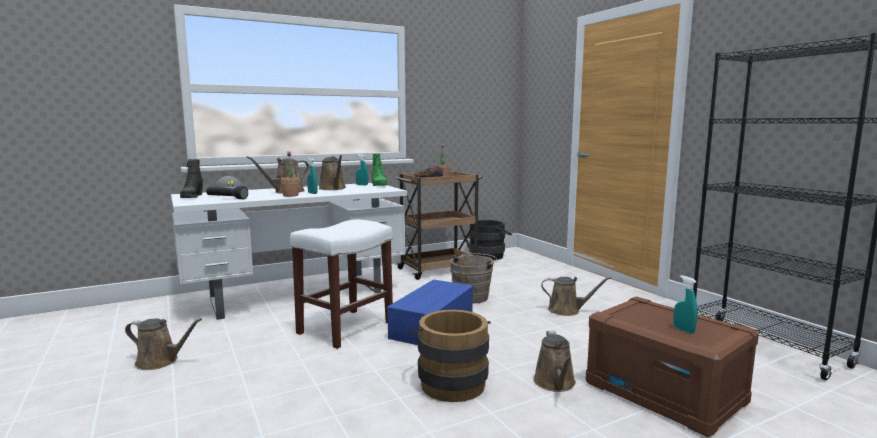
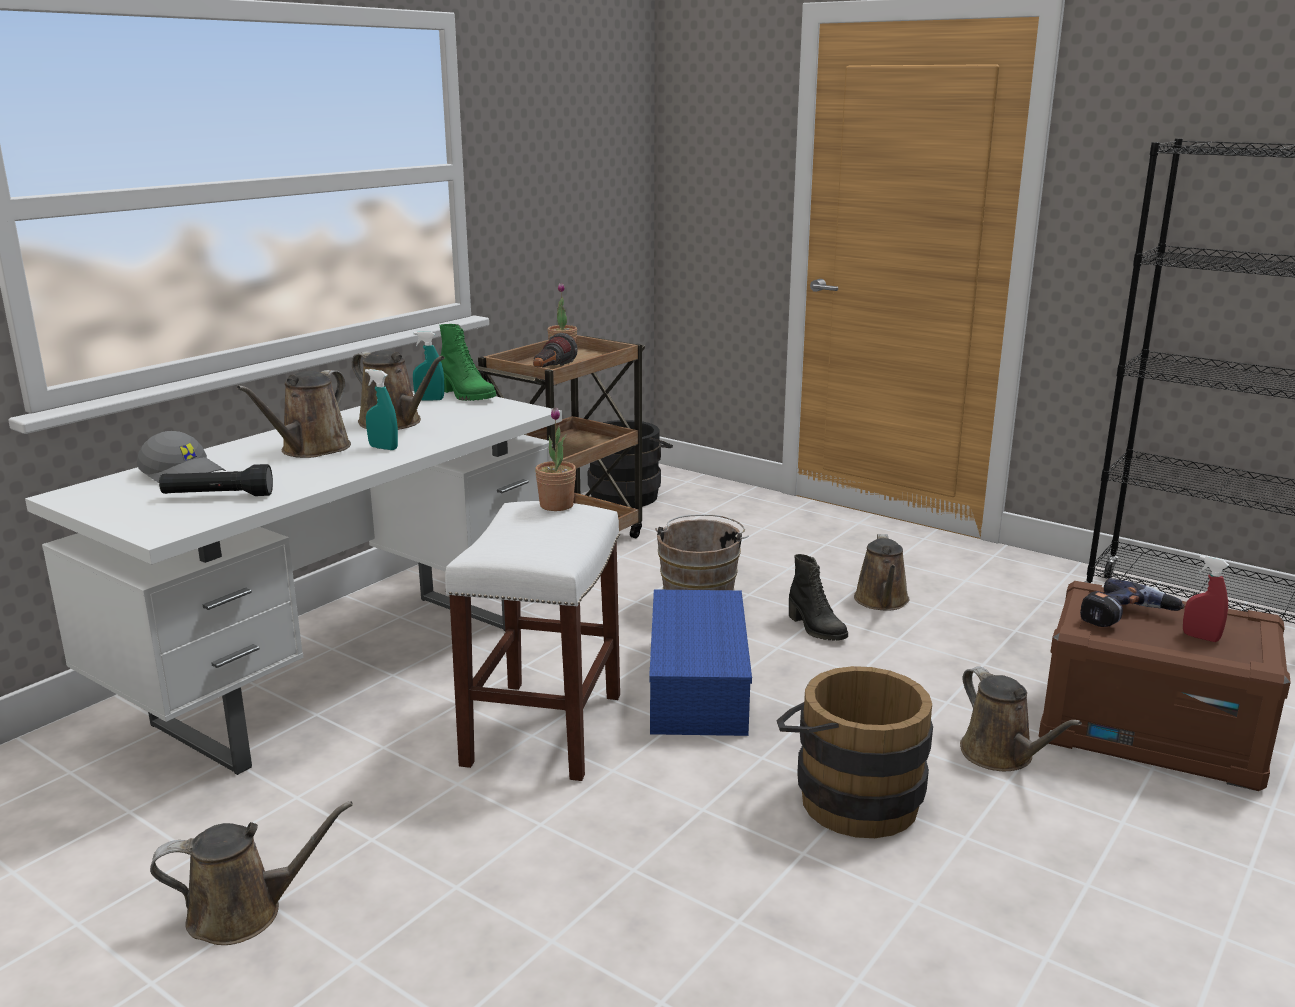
camera: 25 degrees left, 10 degrees up
(192, 197) = (115, 504): black boot -> black boot (815, 629)
(290, 195) = (351, 464): potted plant -> potted plant (556, 505)
(567, 310) = (882, 601): brown watering can -> brown watering can turned 105 degrees clockwise
(645, 315) = (1126, 618): none -> power drill
(683, 330) = (1200, 637): turquoise spray bottle -> red spray bottle

